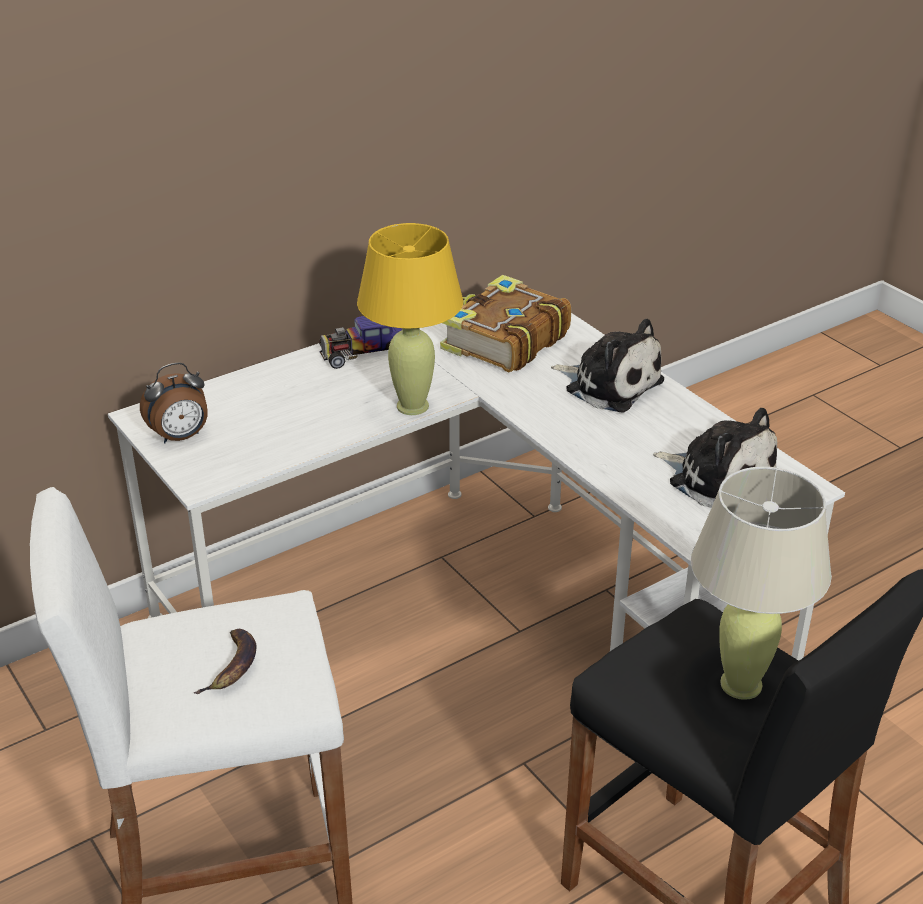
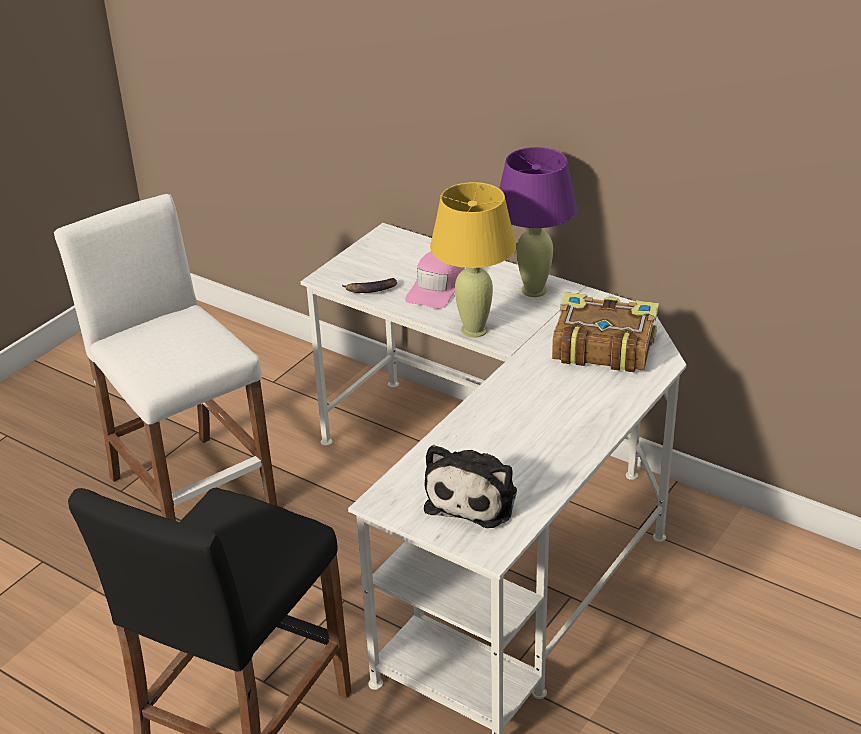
camera: 70 degrees right, 0 degrees up
(180, 437) = (372, 255): alarm clock -> none
(232, 666) = (164, 348): banana -> banana (370, 290)
(301, 409) = (437, 287): none -> pink cap
(365, 352) = (534, 290): toy car -> purple table lamp
(609, 384) = (577, 413): plush toy -> none
(741, 684) = (228, 561): beige table lamp -> none

